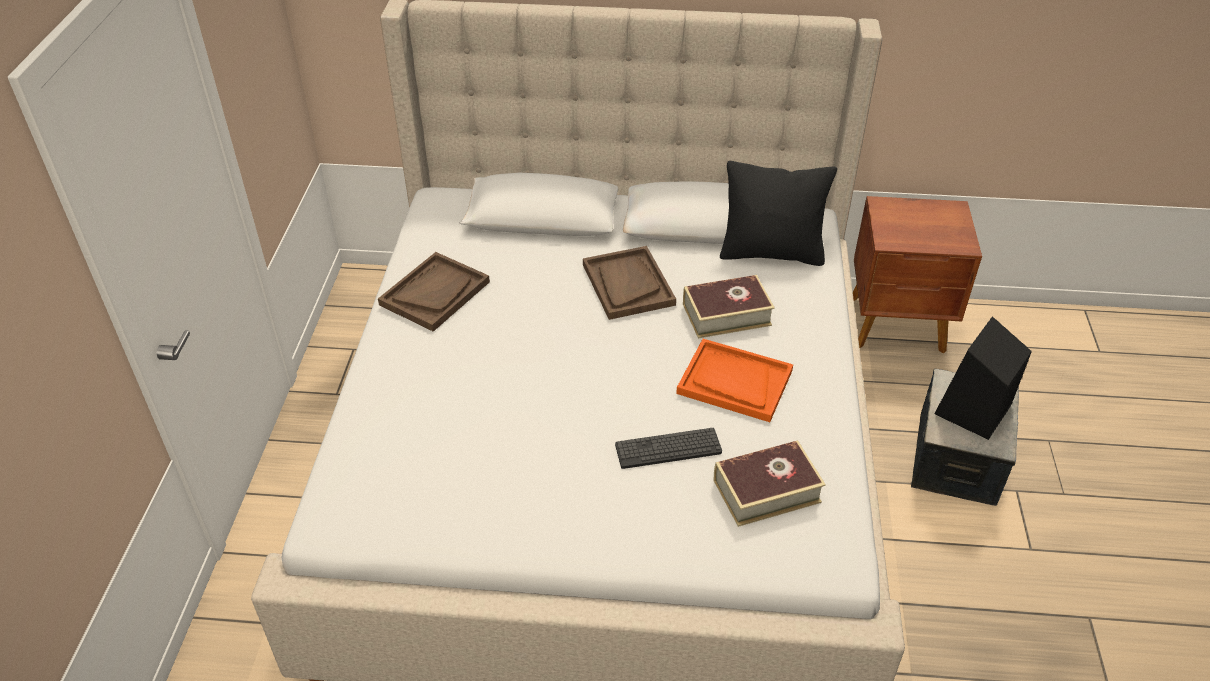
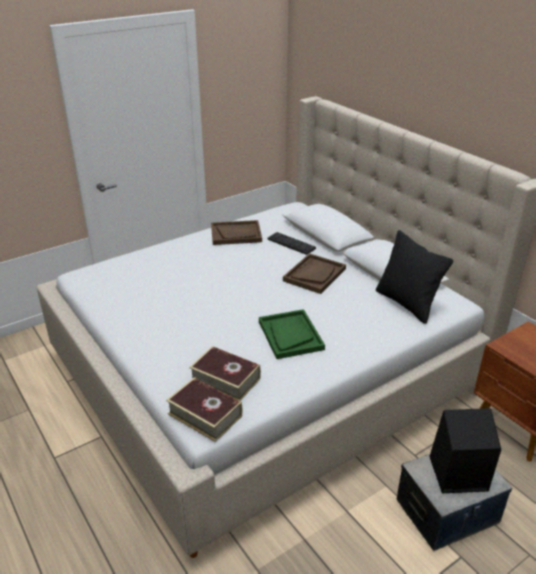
camera: 50 degrees right, 10 degrees down
(668, 449) = (218, 336): keyboard -> keyboard (291, 244)
(726, 314) = (337, 311): book -> book (205, 415)
(734, 382) = (290, 335): orange tray -> green tray

